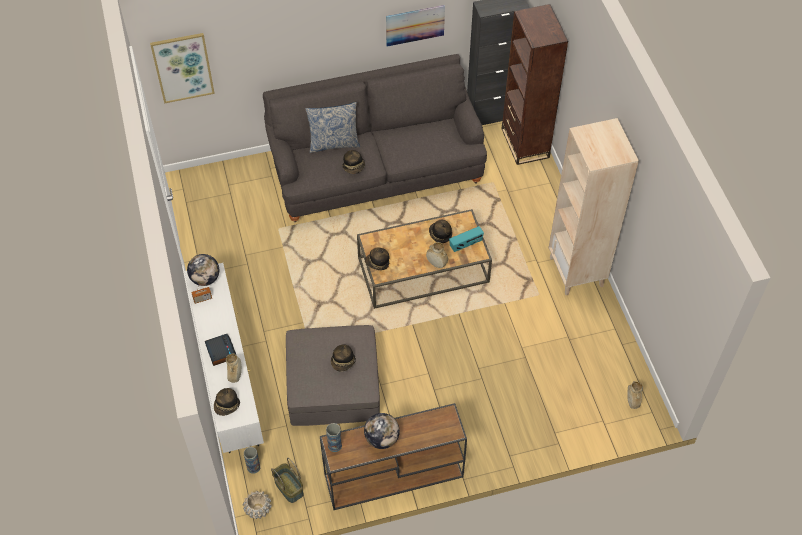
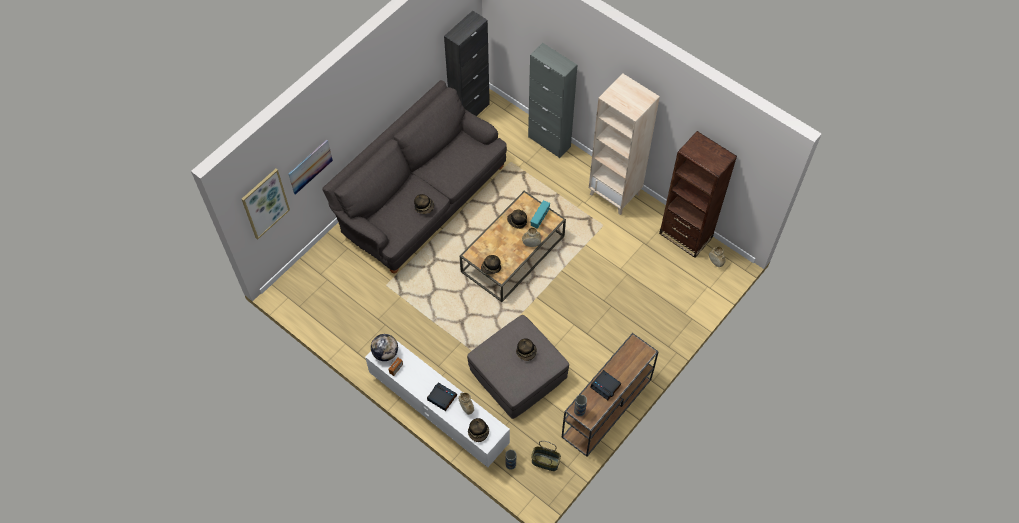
camera: 35 degrees left, 5 degrees up
(258, 509) = (537, 489): beige planter -> none
(334, 143) = (394, 197): pillow -> none
(382, 438) = (606, 386): globe -> alarm clock
(415, 25) = (410, 75): picture -> picture (310, 166)
(525, 143) = (509, 120): brown bookcase -> brown bookcase (685, 235)
(548, 184) = (549, 142): none -> grey cabinet

